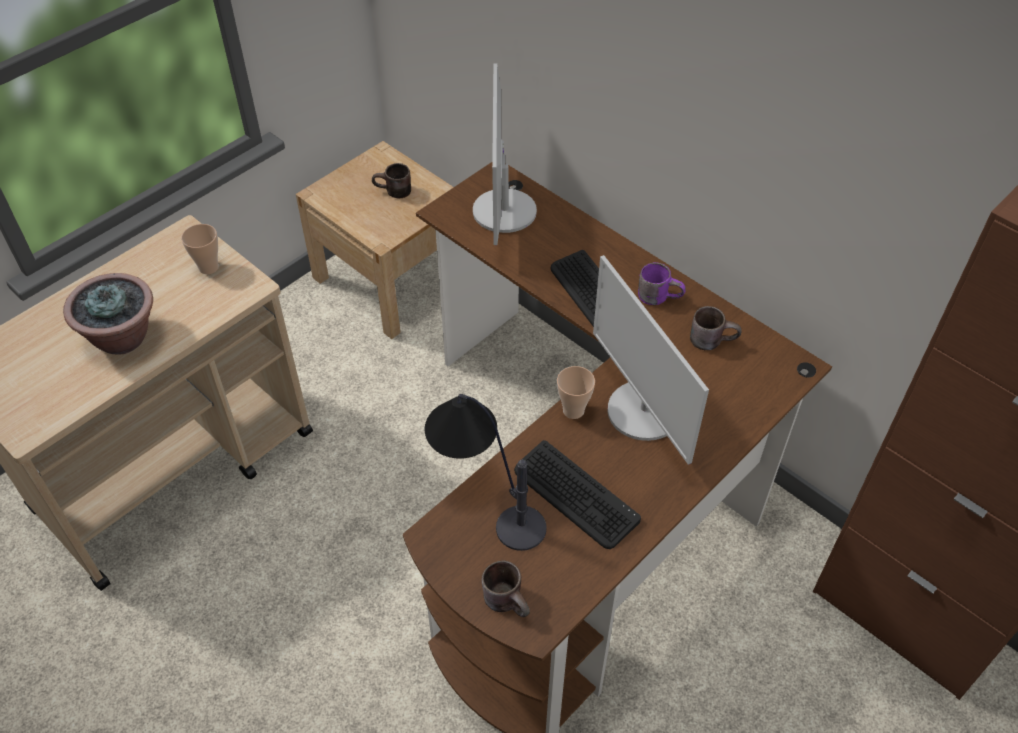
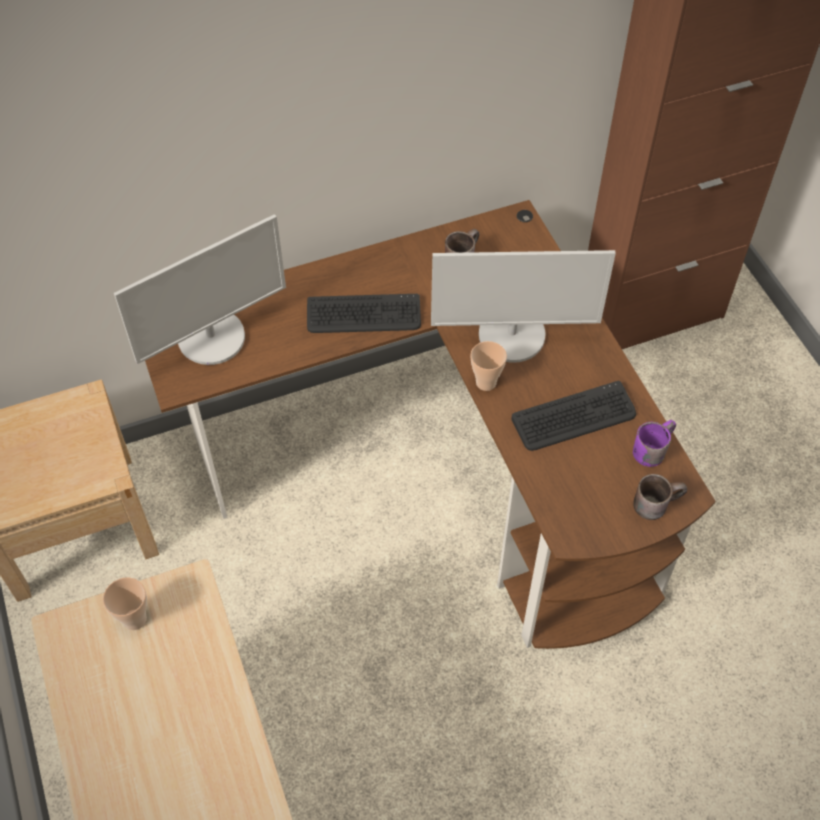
camera: 65 degrees left, 5 degrees up
(123, 337) = (191, 734): potted plant -> none
(393, 193) = (47, 442): brown mug -> none
(484, 497) = (546, 482): table lamp -> none
(503, 211) = (212, 338): monitor -> monitor turned 60 degrees counterclockwise
(659, 295) = (392, 270): purple mug -> purple mug (650, 448)

